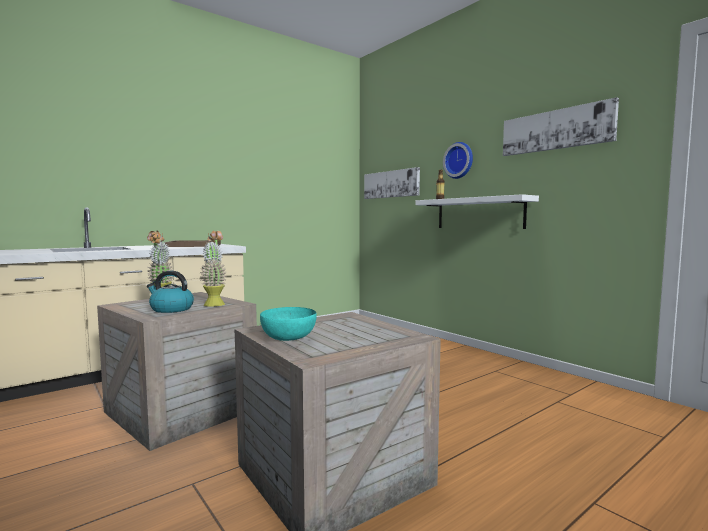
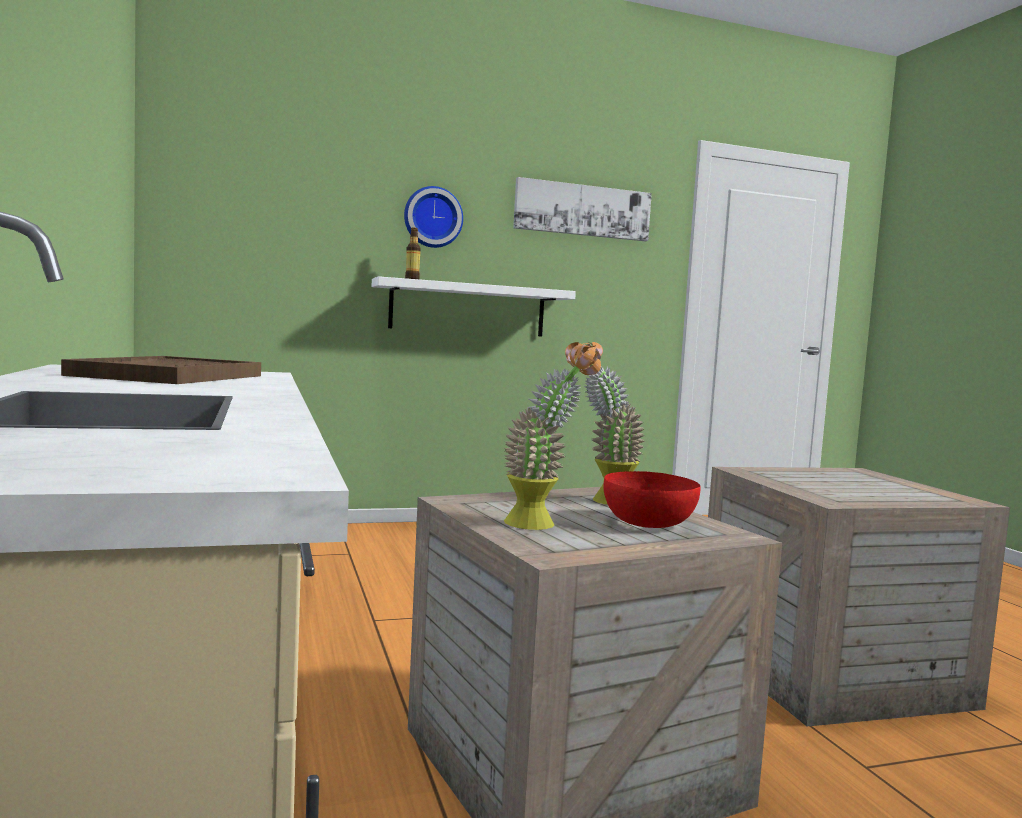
camera: 70 degrees left, 0 degrees up
(171, 309) = (649, 523): kettle -> red bowl
(289, 337) = (876, 497): turquoise bowl -> none
(391, 184) = (257, 230): picture -> none

